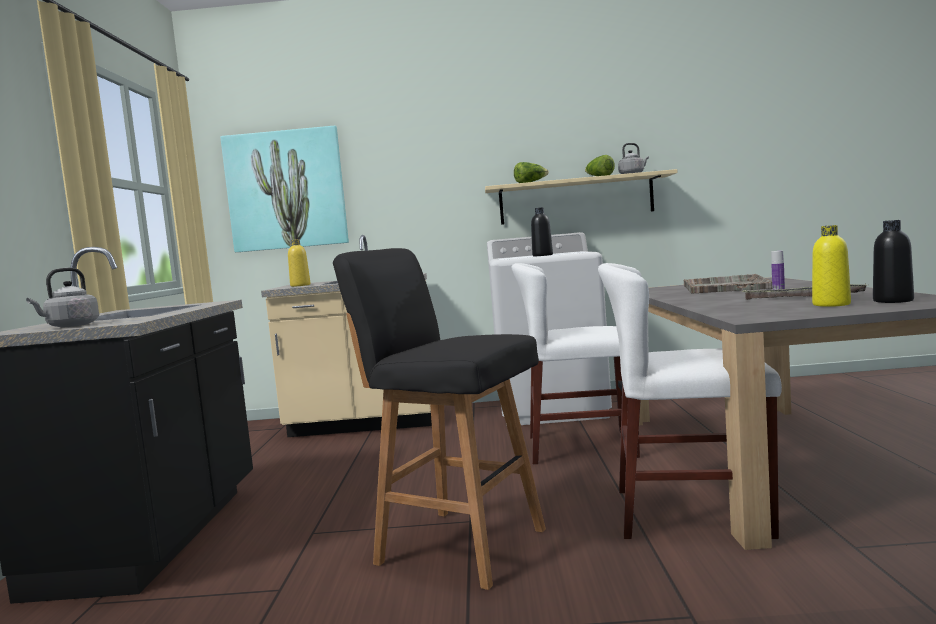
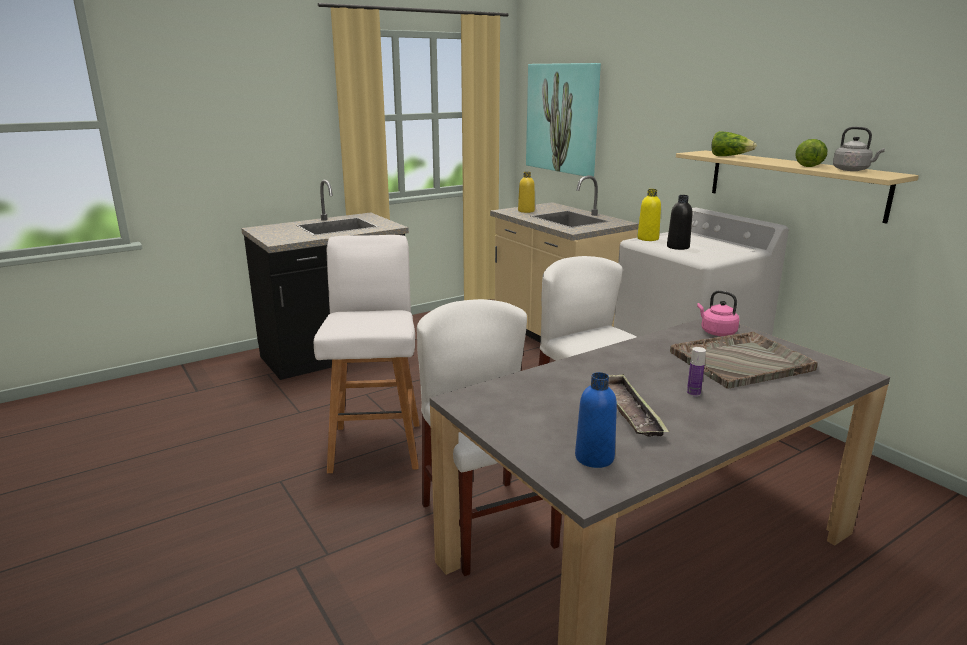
camera: 55 degrees right, 15 degrees up
(70, 326) = (272, 234): grey kettle -> none
(458, 545) = (376, 445): black stool -> white stool
(661, 289) = (716, 332): none -> pink kettle
(831, 304) = (563, 428): yellow bottle -> yellow bottle (648, 238)
(893, 301) = (594, 457): black bottle -> blue bottle

